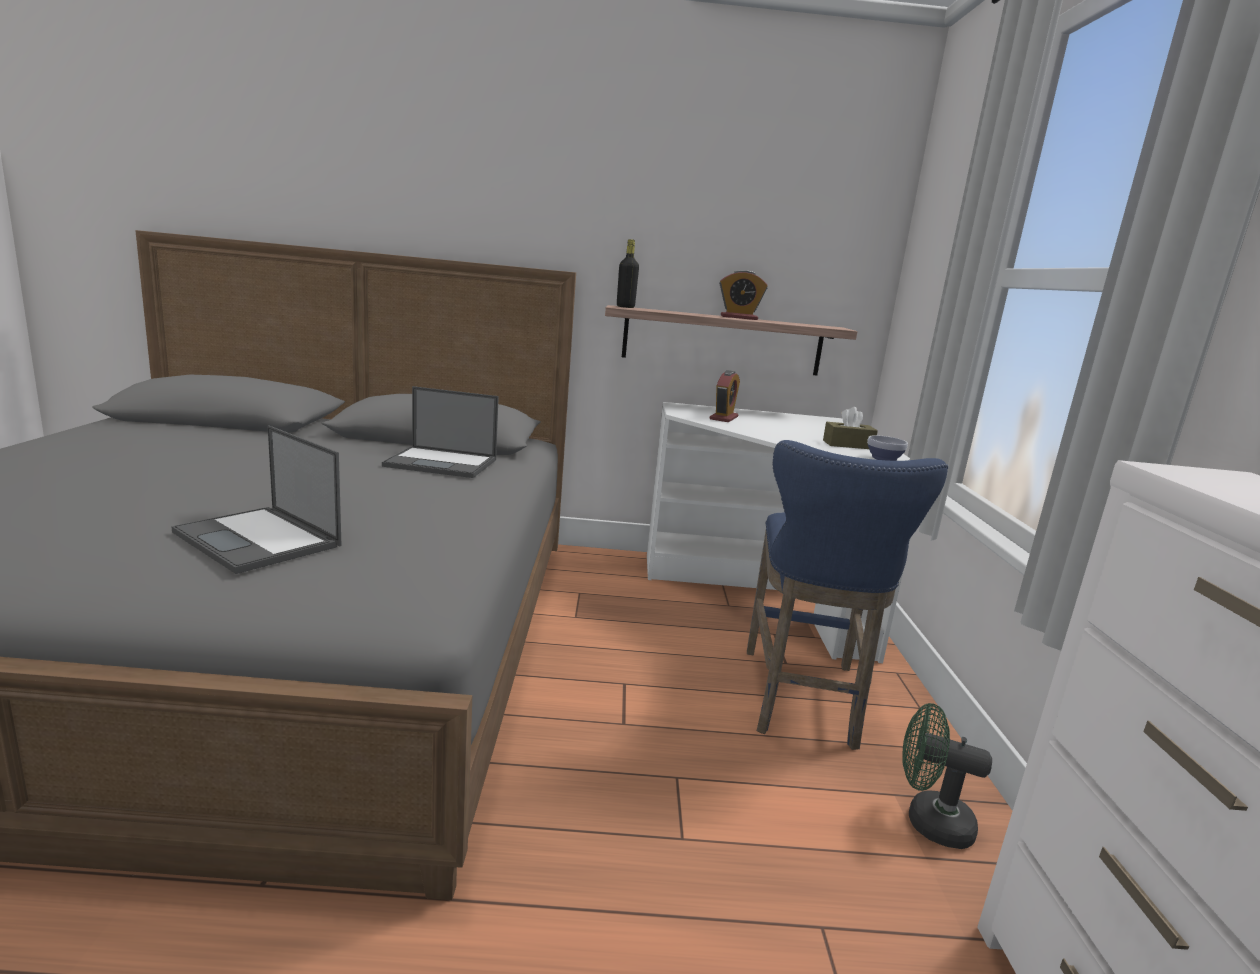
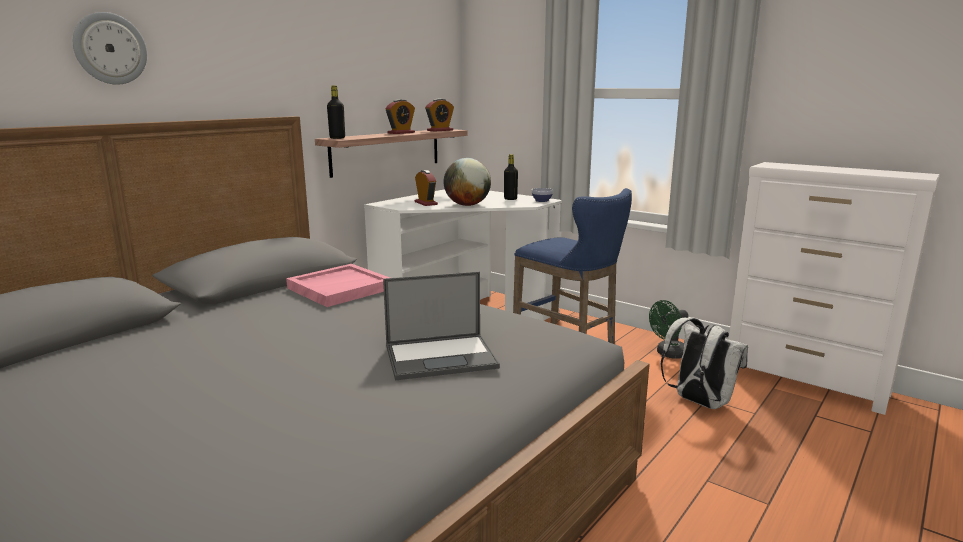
camera: 50 degrees left, 0 degrees up
(388, 181) = (110, 49): none -> wall clock
(443, 463) = (340, 288): laptop -> pink tray
(759, 432) = (467, 205): none -> globe
(792, 917) = (698, 402): none -> white backpack
(811, 325) = (440, 130): none -> alarm clock
(848, 445) = (510, 199): brown tissue box -> black bottle

